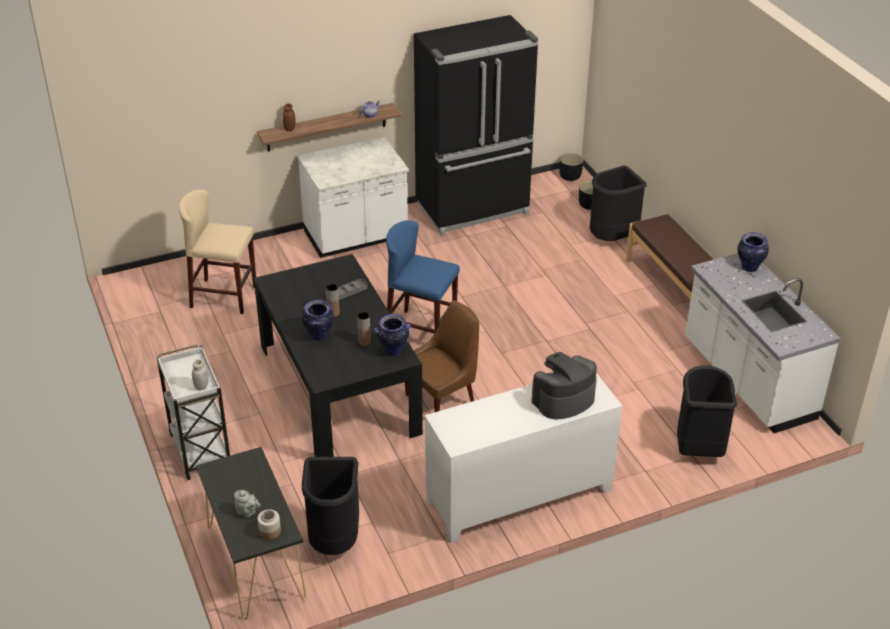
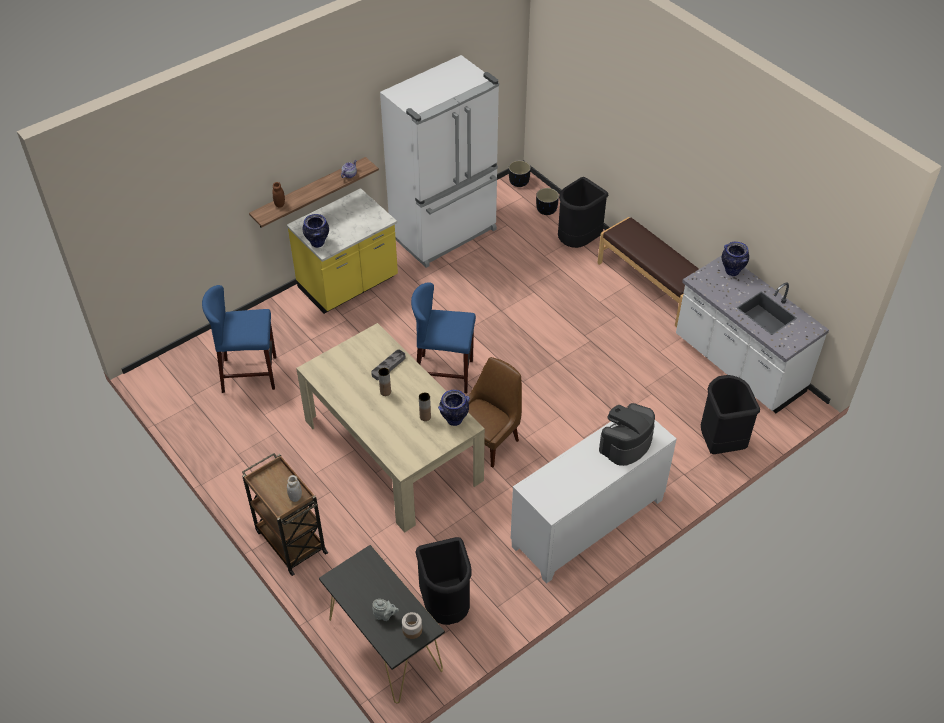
camera: 15 degrees left, 10 degrees up
(200, 449) = (290, 541): white cart -> brown cart
(224, 297) = (250, 374): beige stool -> blue stool
(319, 336) = (382, 419): vase -> vase (317, 243)
(339, 389) = (393, 450): black dining table -> beige dining table
(356, 237) = (348, 284): white counter -> yellow counter
(474, 209) = (445, 234): black fridge -> white fridge

